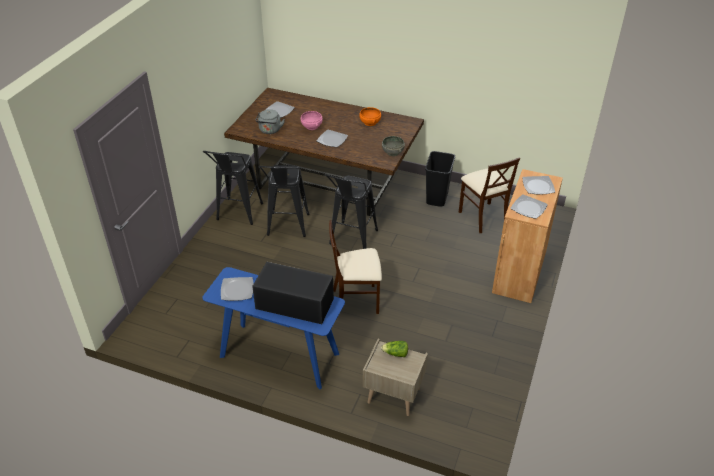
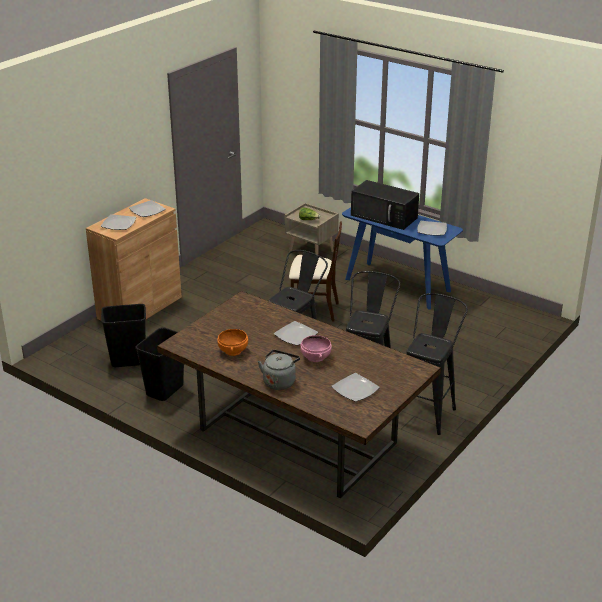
camera: 165 degrees left, 10 degrees down
(270, 130) = (375, 360): grey kettle -> grey kettle (279, 381)
(393, 152) = (228, 309): grey bowl -> none
(483, 217) = (129, 360): beige chair -> black trash can

